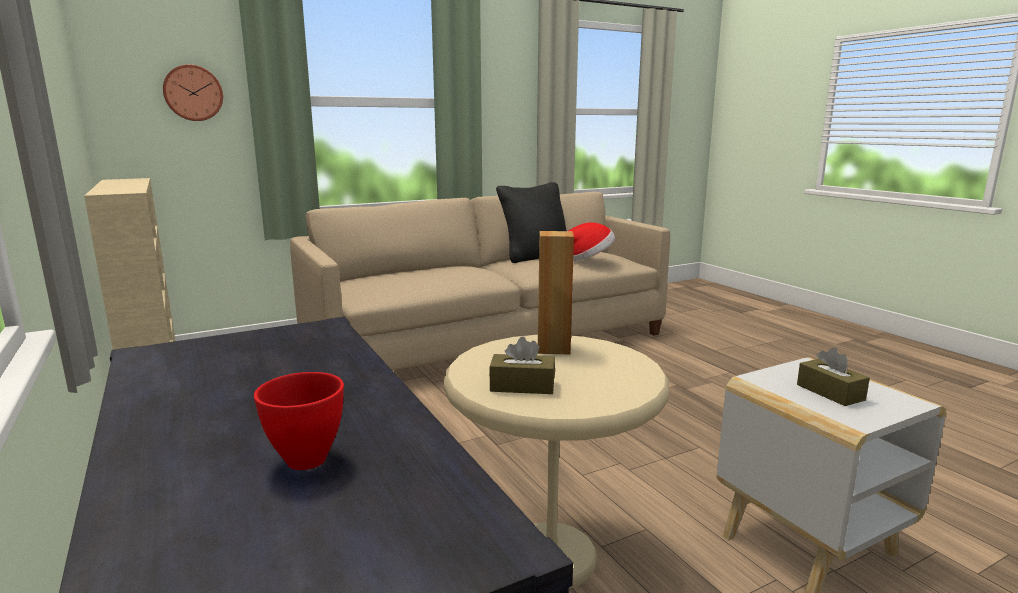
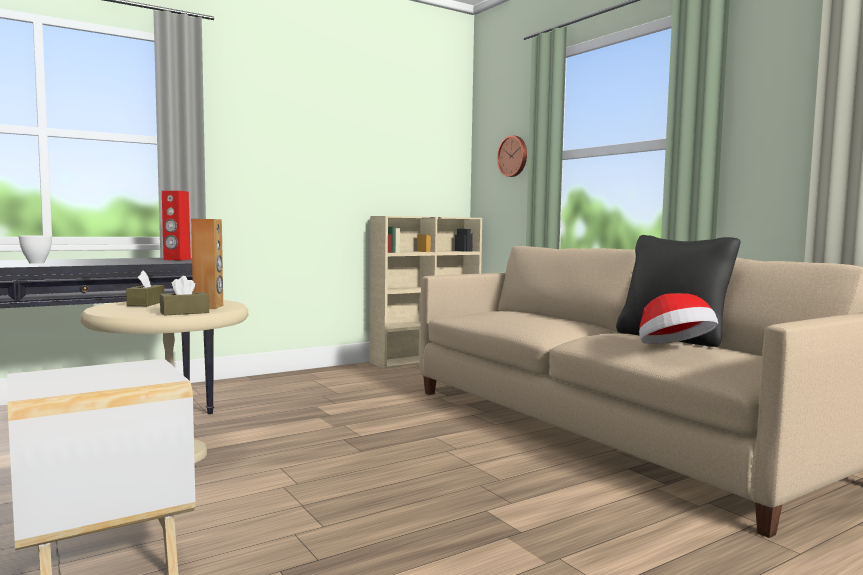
camera: 85 degrees right, 10 degrees down
(232, 346) = (177, 259): none -> red speaker
(305, 461) = (36, 263): red bowl -> white bowl
(830, 392) = (92, 375): brown tissue box -> brown tissue box (184, 312)

